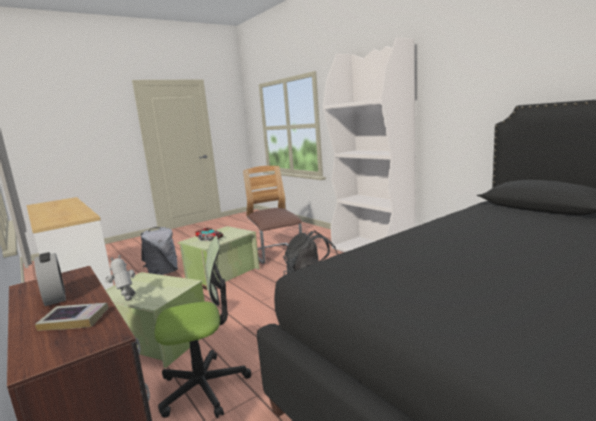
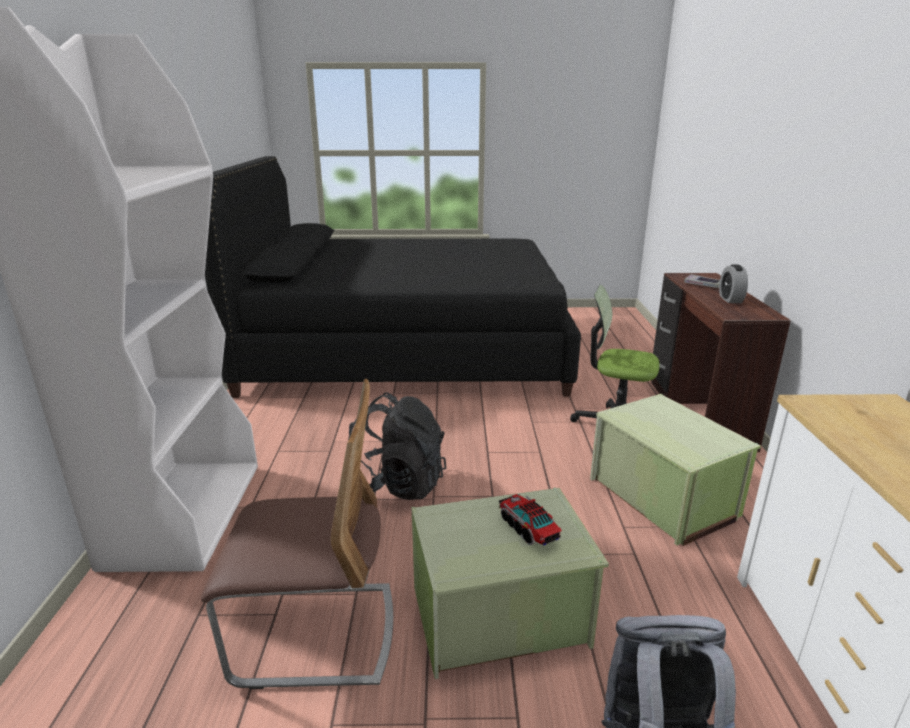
camera: 145 degrees left, 10 degrees up
(127, 302) = (696, 415): toy robot -> none
(276, 254) = (316, 634): chair -> chair turned 105 degrees counterclockwise

